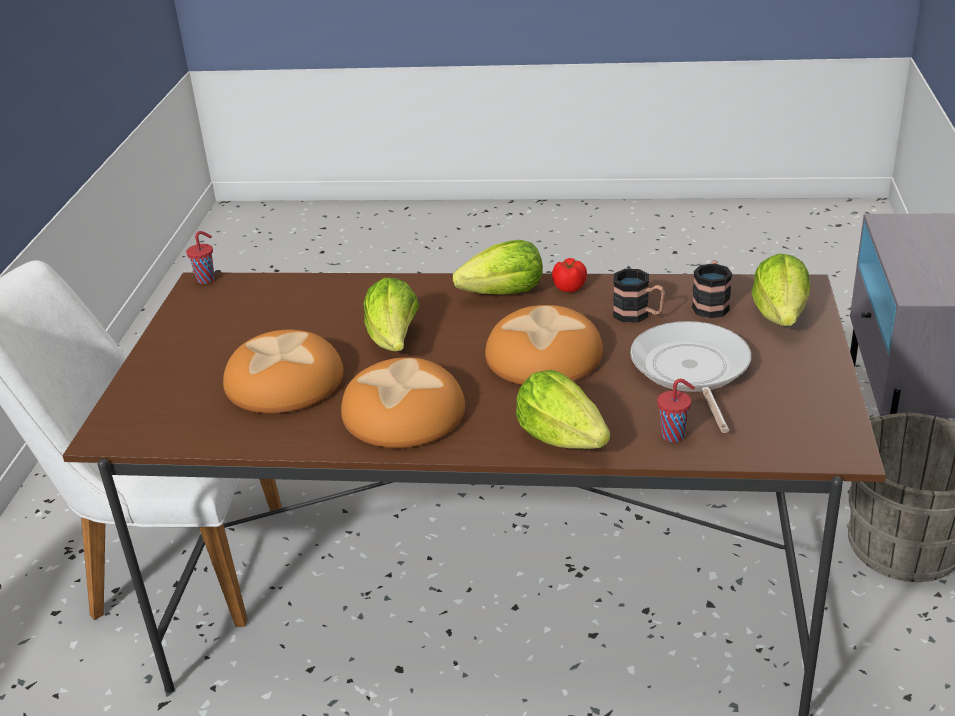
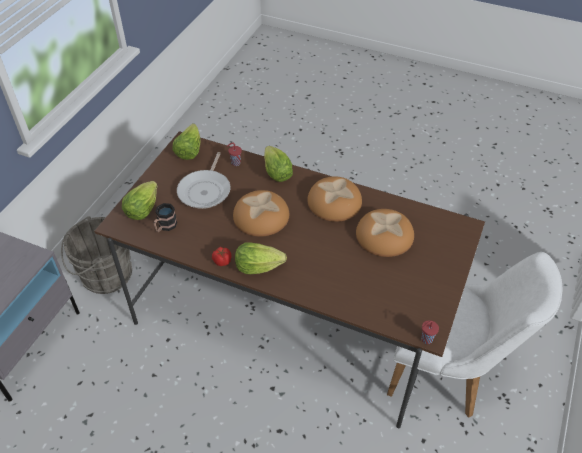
camera: 165 degrees left, 15 degrees up
(394, 341) = (326, 248): lettuce -> lettuce (189, 151)
(638, 315) = (203, 230): mug -> none

